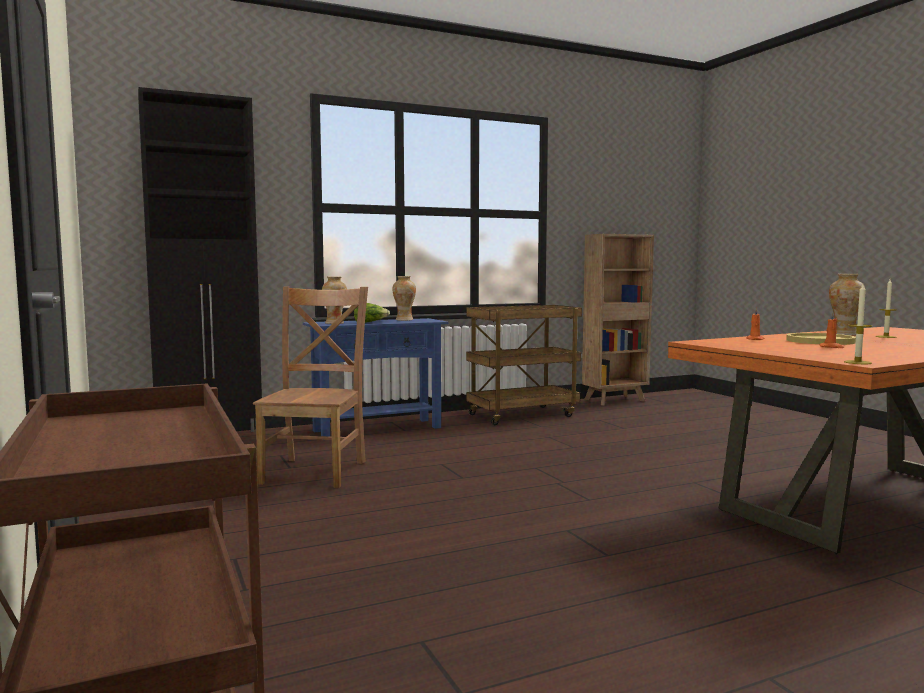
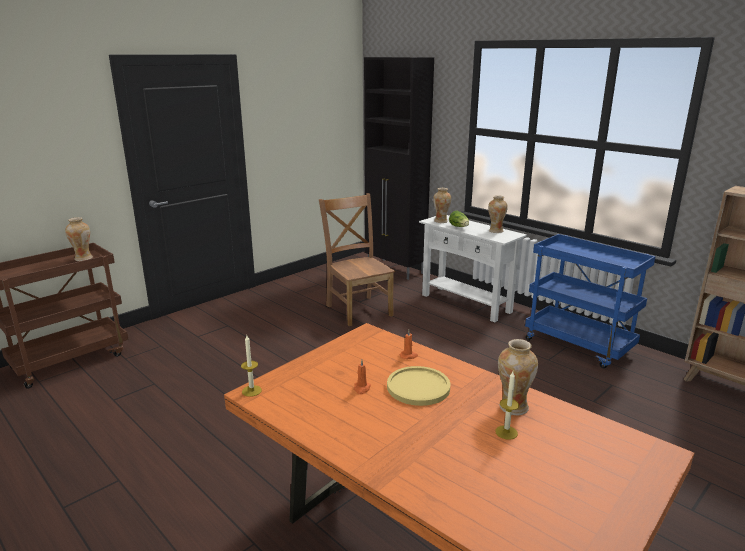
camera: 70 degrees right, 15 degrees up
(117, 422) = (83, 258): none -> vase
(316, 471) = (358, 309): brown chair -> brown chair turned 105 degrees counterclockwise
(377, 429) = (465, 303): blue console table -> white console table
(522, 415) = (579, 346): brown cart -> blue cart

